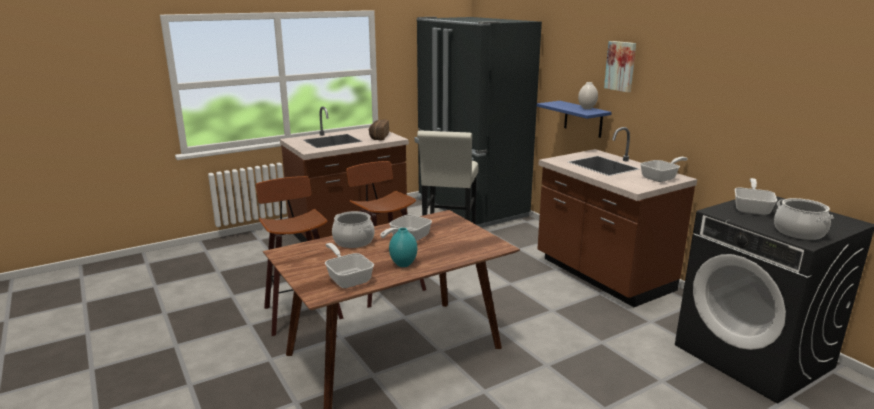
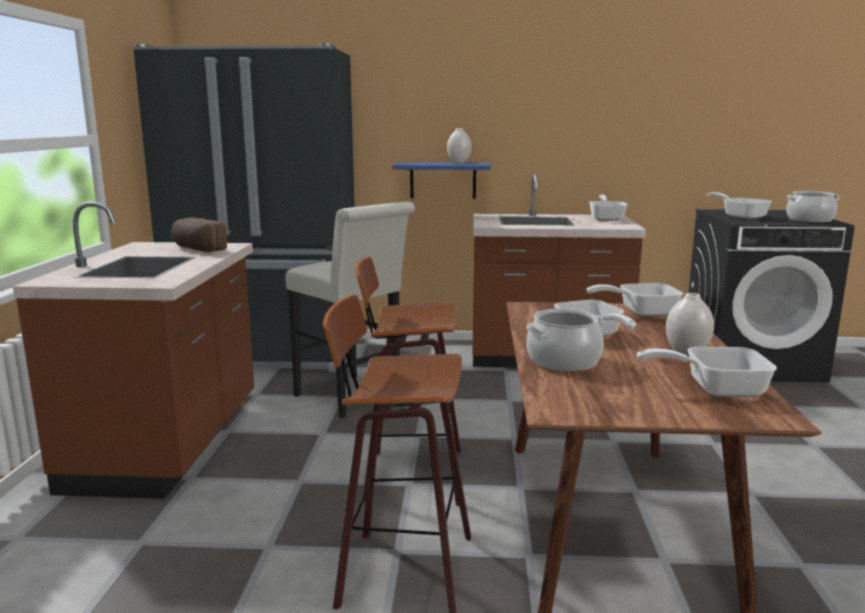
camera: 55 degrees left, 5 degrees down
(403, 264) = (687, 354): turquoise vase -> white vase
(477, 241) = (640, 312): none -> frying pan
(621, 66) = (498, 103): picture -> none

